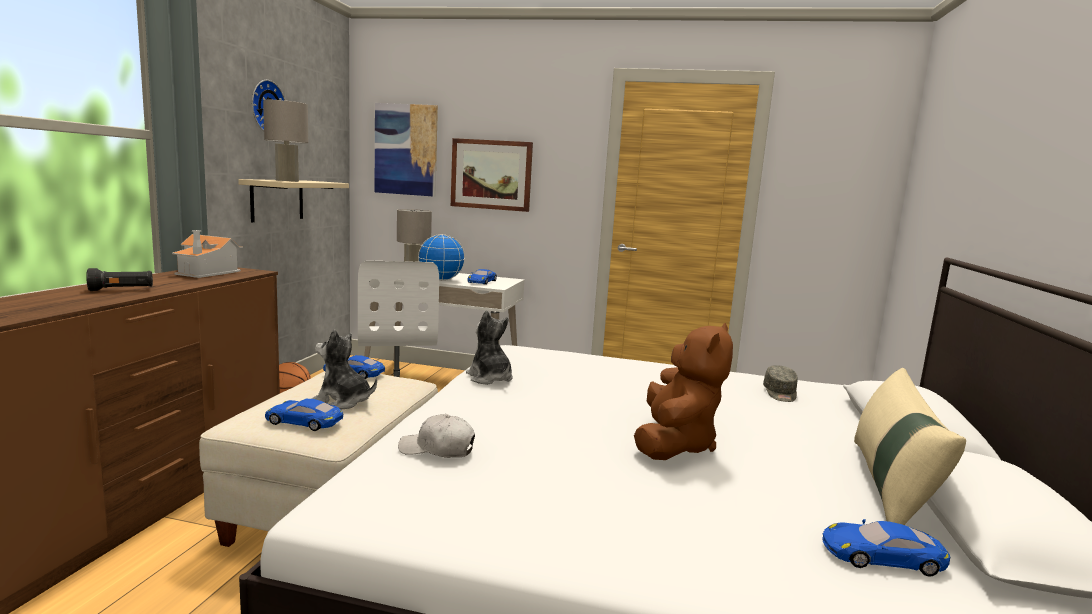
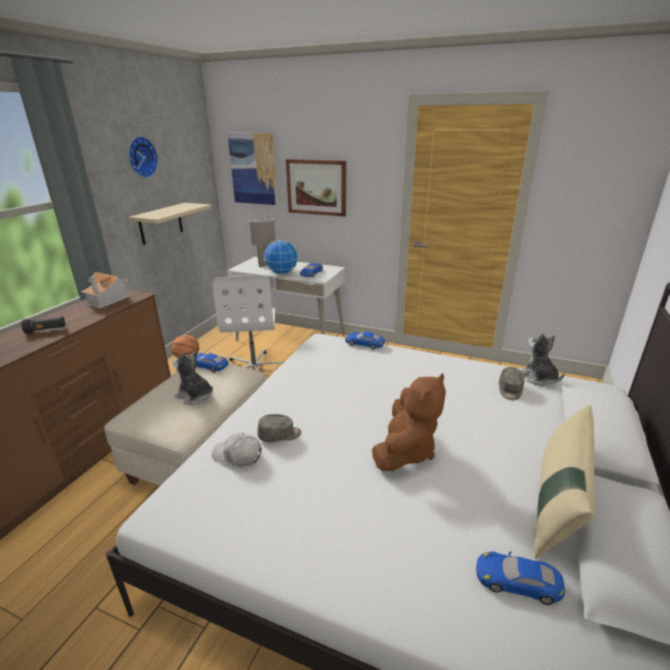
camera: 10 degrees right, 15 degrees up
(286, 180) = (162, 213): grey table lamp -> none
(304, 421) = (166, 417): blue toy car -> blue toy car (364, 343)
(489, 378) = (295, 376): plush toy -> plush toy (538, 378)
(491, 431) = (279, 435): none -> grey cap

